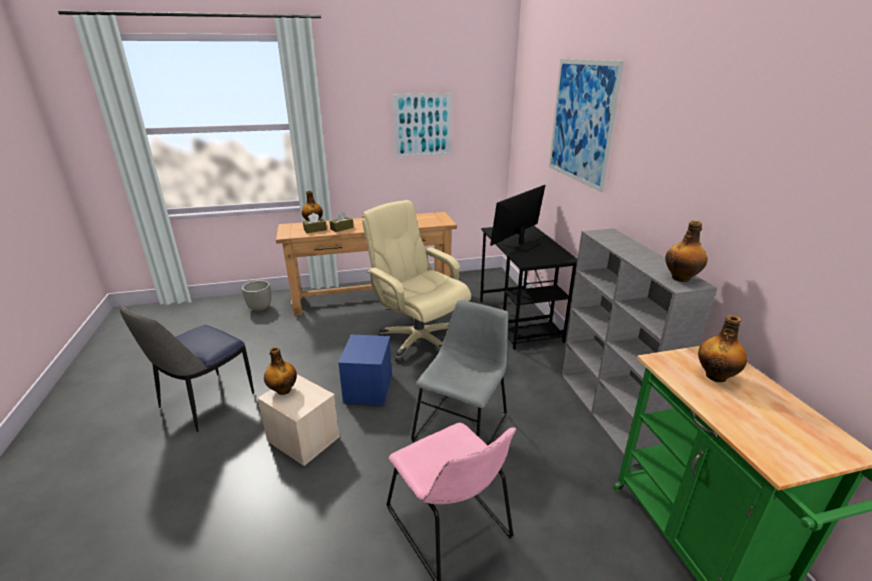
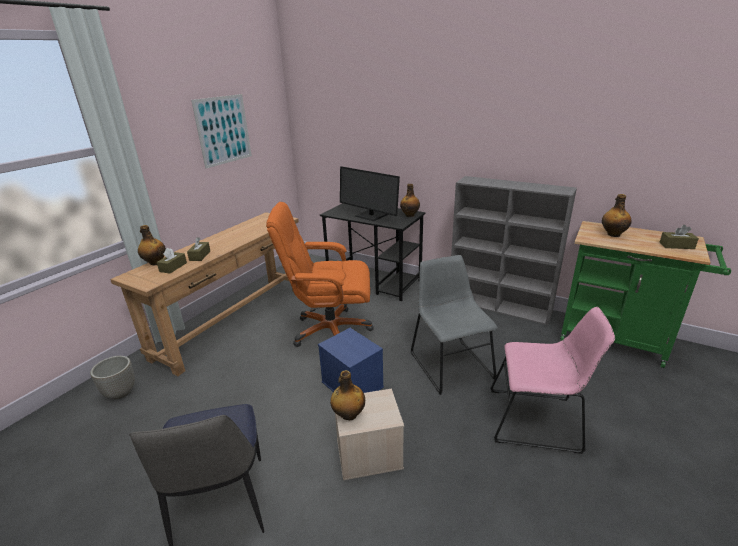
camera: 45 degrees left, 0 degrees up
(418, 340) = (330, 331): beige office chair -> orange office chair
(520, 244) = (371, 215): monitor -> monitor turned 45 degrees counterclockwise
(581, 122) = (400, 103): picture -> none
(681, 278) = (556, 188): bottle -> bottle (410, 215)
(784, 439) = (676, 245): none -> brown tissue box

